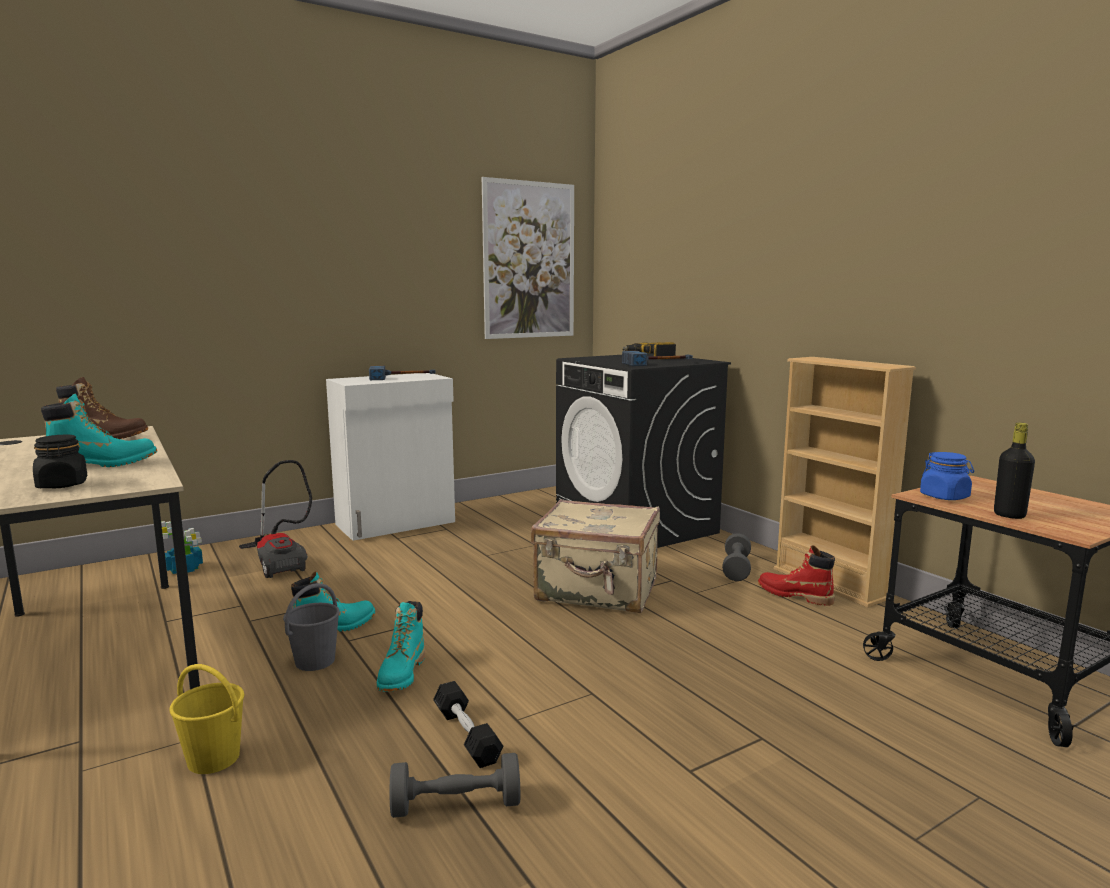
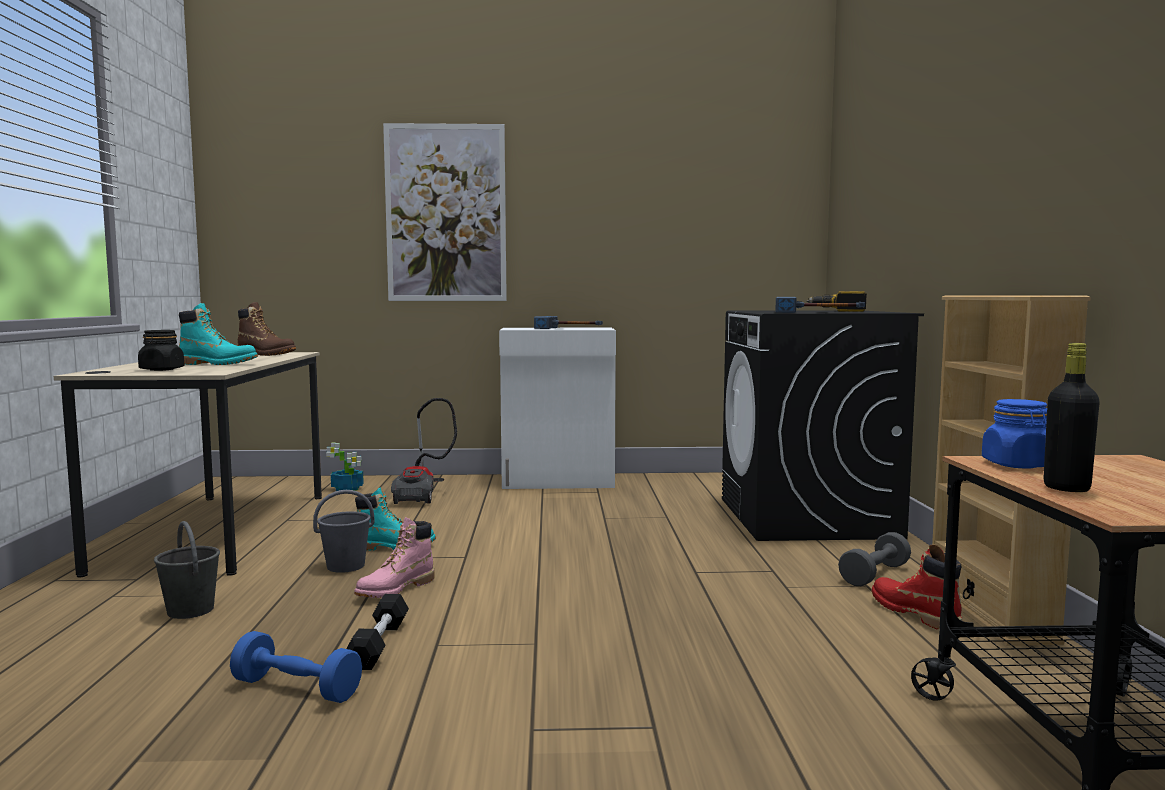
camera: 30 degrees right, 5 degrees down
(213, 758) = (190, 610): yellow bucket -> grey bucket
(402, 674) = (395, 589): turquoise boot -> pink boot
(456, 805) = (296, 689): grey dumbbell -> blue dumbbell
(529, 260) = (740, 208): picture -> picture (446, 213)
(597, 591) = (672, 565): beige suitcase -> none

